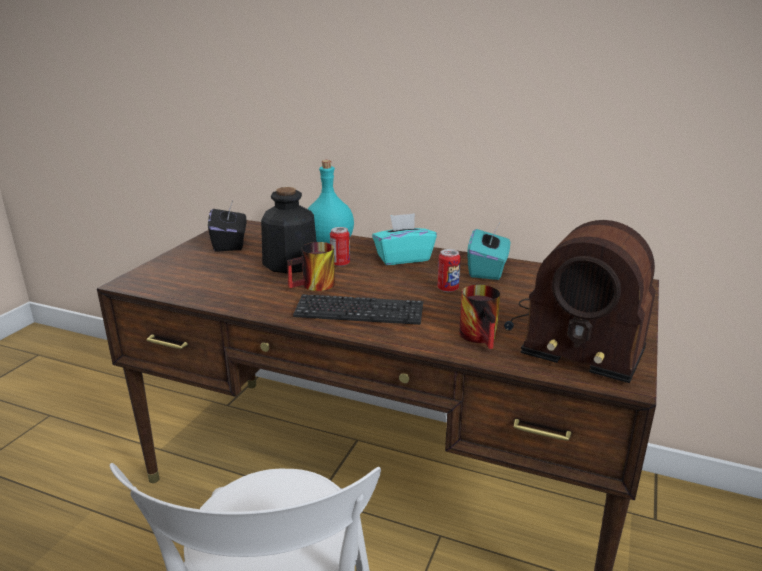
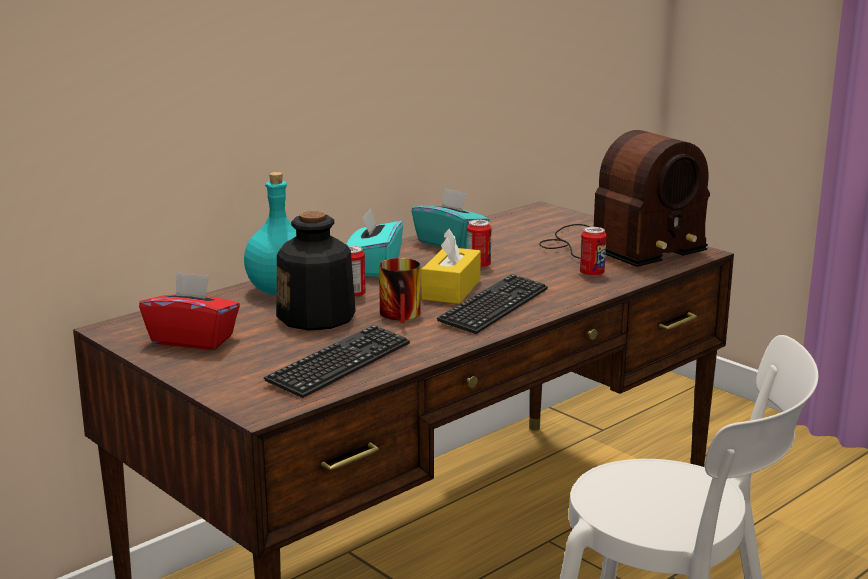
camera: 65 degrees left, 5 degrees down
(211, 287) = (340, 364): none -> keyboard
(230, 243) = (193, 340): black tissue box -> red tissue box
(382, 290) = (451, 289): none -> yellow tissue box
(483, 337) = (592, 274): mug -> can

